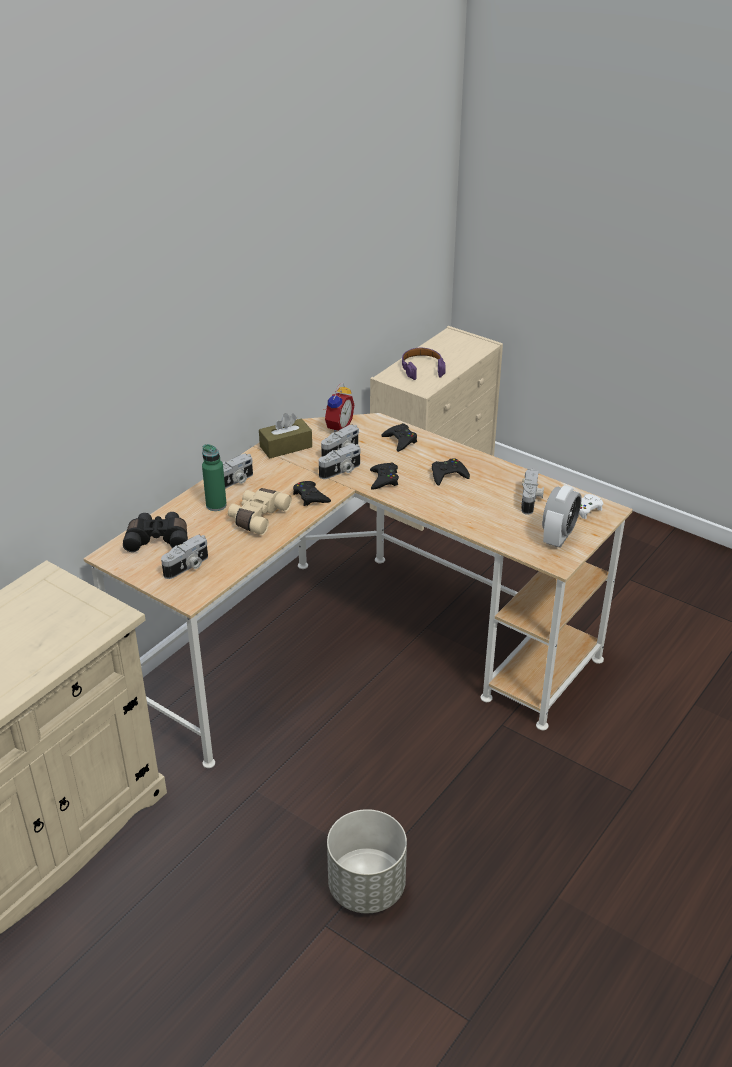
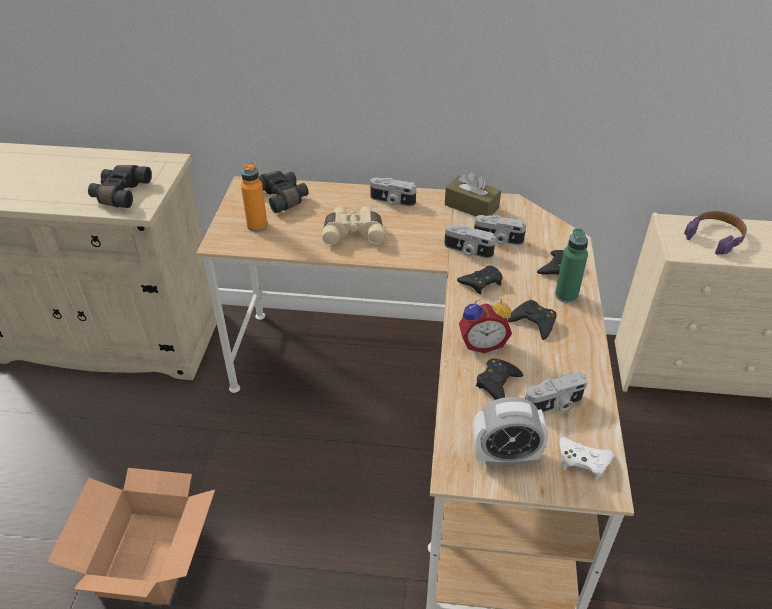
camera: 60 degrees right, 5 degrees up
(71, 622) = (120, 193): none -> black binoculars
(187, 567) = (257, 225): camera -> orange bottle
(216, 505) = (351, 206): green bottle -> green bottle (566, 295)
(310, 497) = (410, 249): black game controller -> black game controller (497, 383)
(337, 427) = (534, 222): alarm clock -> alarm clock (482, 343)
(366, 886) = (150, 556): grey planter -> cardboard box

